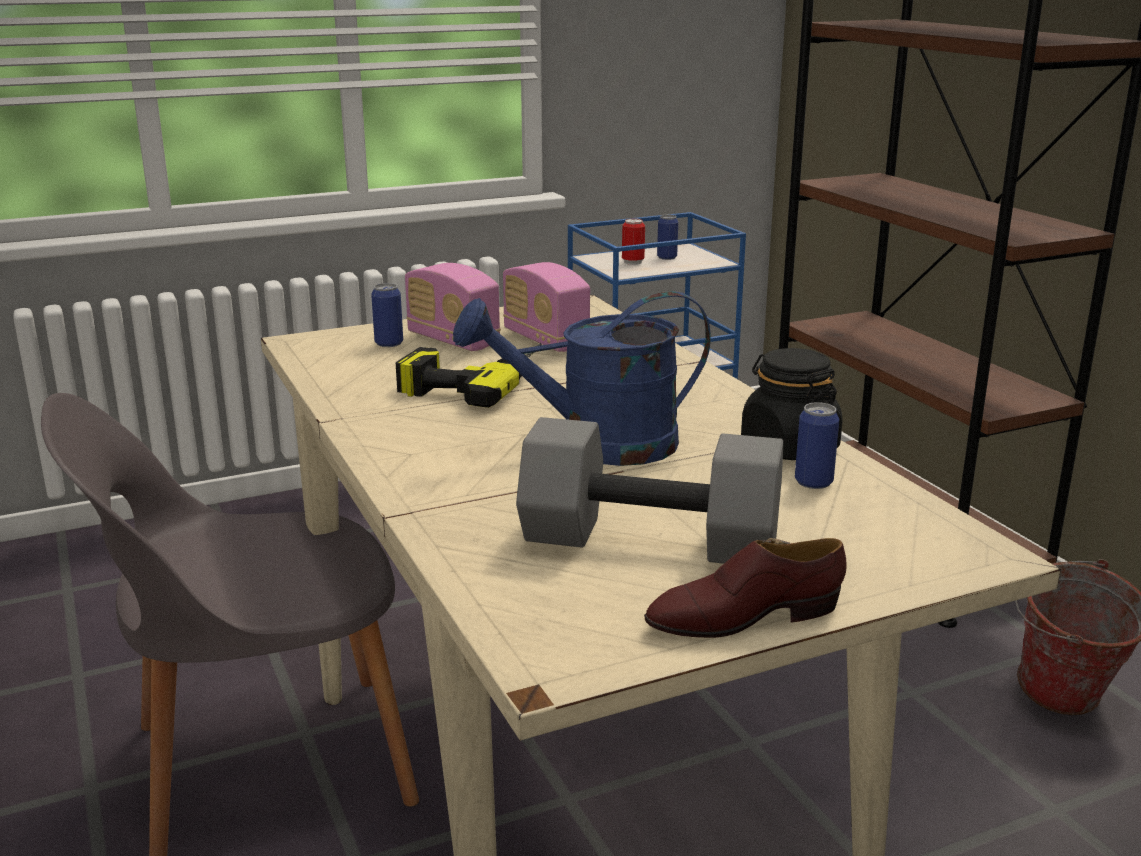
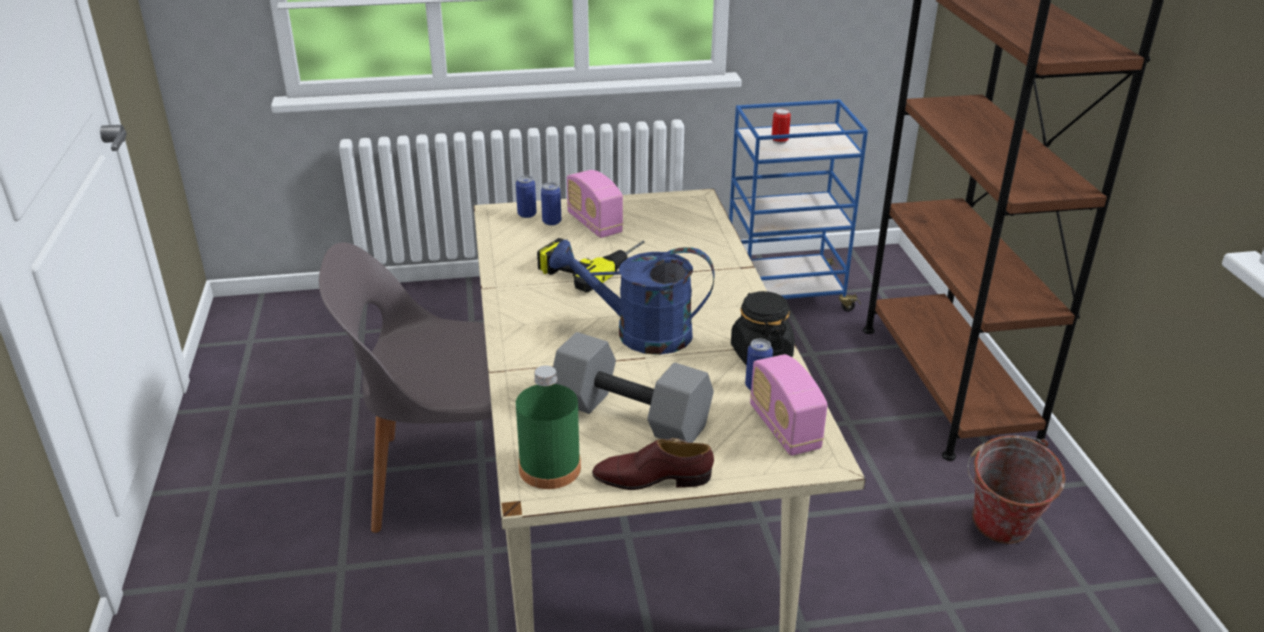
camera: 15 degrees right, 10 degrees up
(545, 340) = (656, 232): radio -> radio (784, 428)
(563, 628) = (550, 468): none -> green bottle
(667, 257) = (808, 139): can -> can (527, 214)

